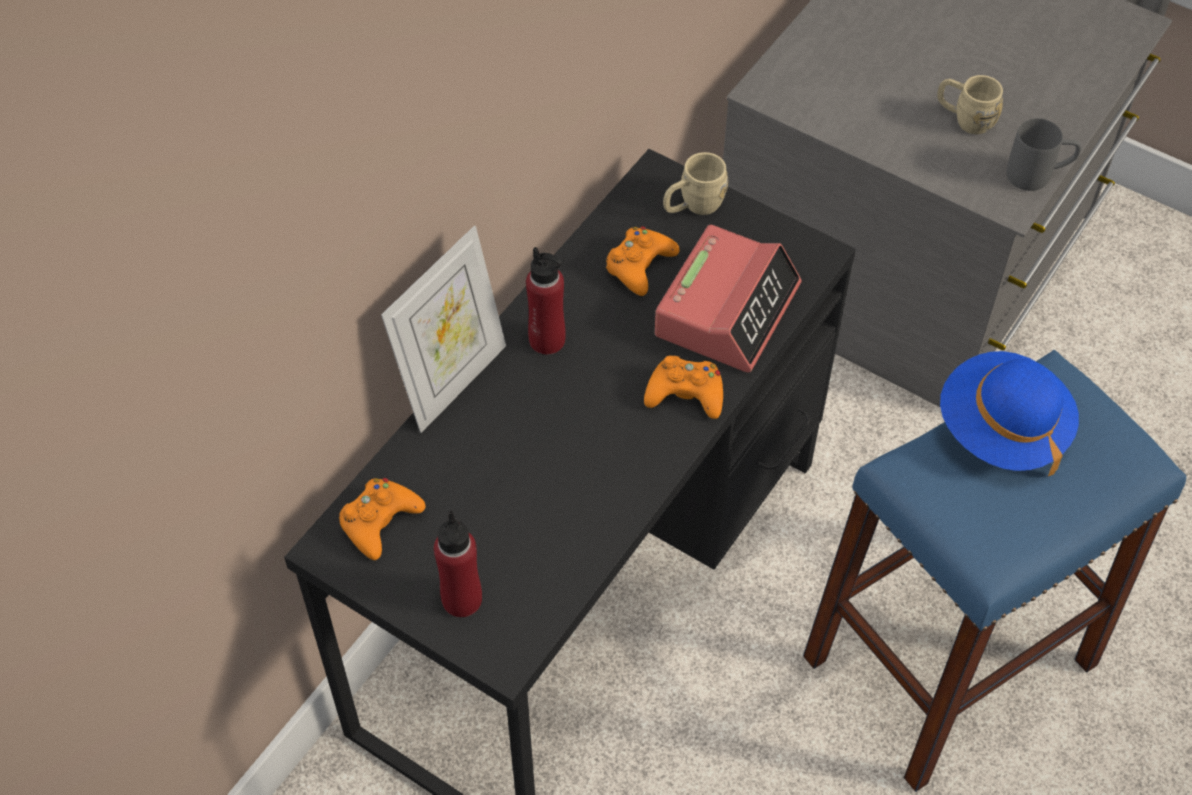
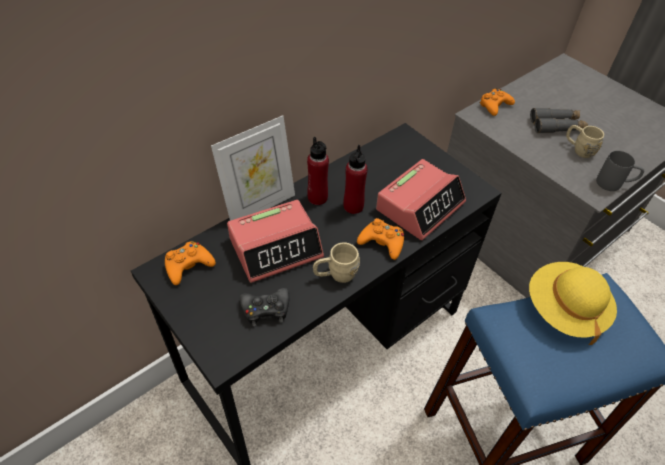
camera: 15 degrees right, 5 degrees down
(462, 599) = (212, 320): red bottle -> red bottle (353, 206)
(513, 450) = (276, 247): none -> alarm clock
(539, 559) = (266, 309): none -> black game controller
(639, 266) = (380, 174): orange game controller -> orange game controller (494, 105)
(693, 206) = (419, 153): beige mug -> beige mug (336, 275)
(916, 78) = (556, 126): none -> grey binoculars
(1001, 430) = (564, 309): blue hat -> yellow hat

